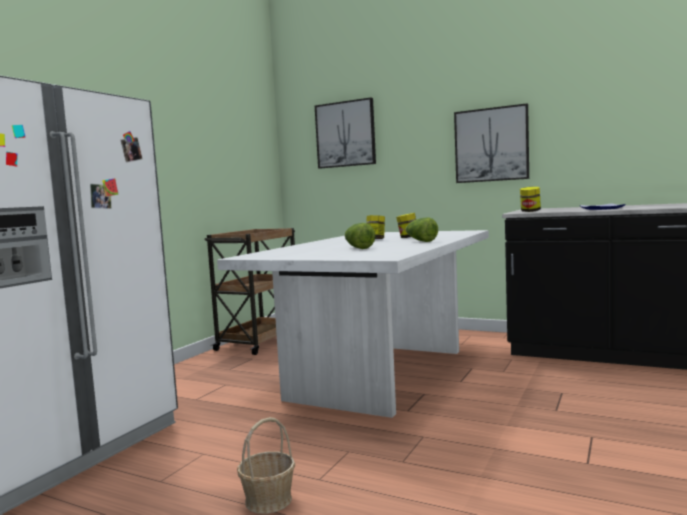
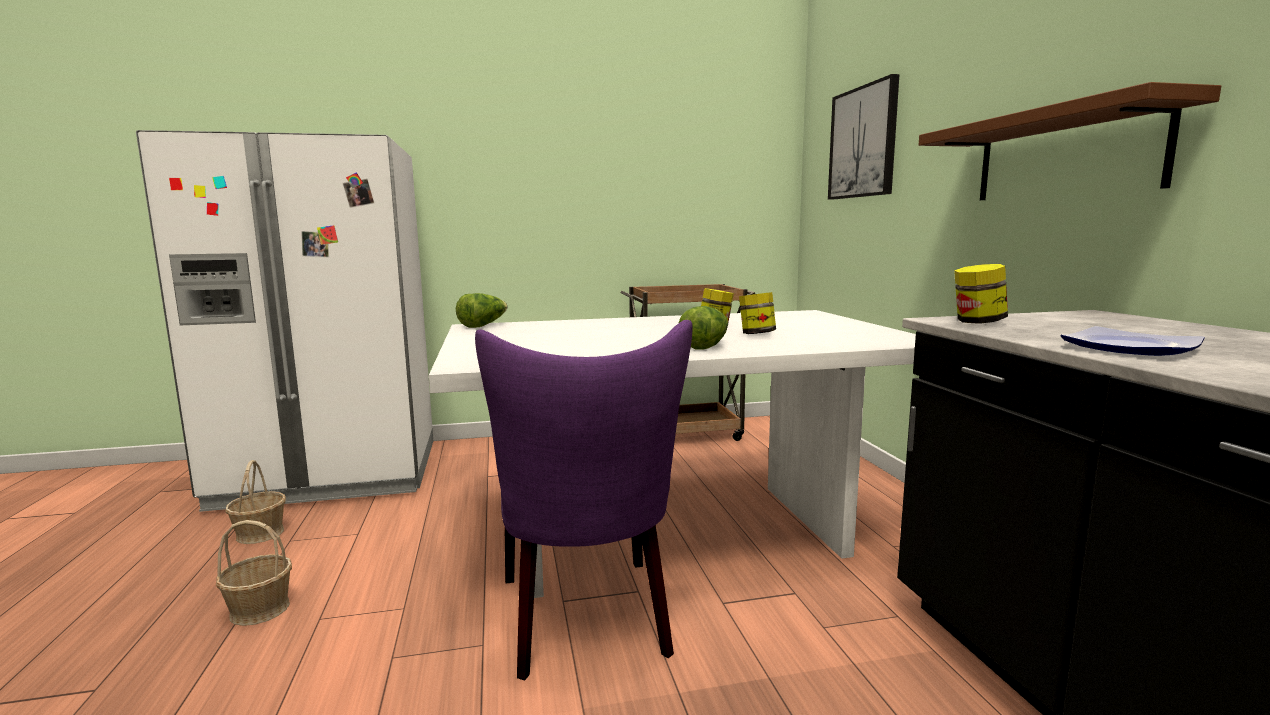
camera: 50 degrees right, 5 degrees up
(116, 493) = (260, 533): none -> basket
(358, 248) = (587, 339): lettuce -> lettuce (483, 325)
(436, 409) = (587, 621): none -> purple chair
(491, 145) = (1065, 155): picture -> brown shelf

